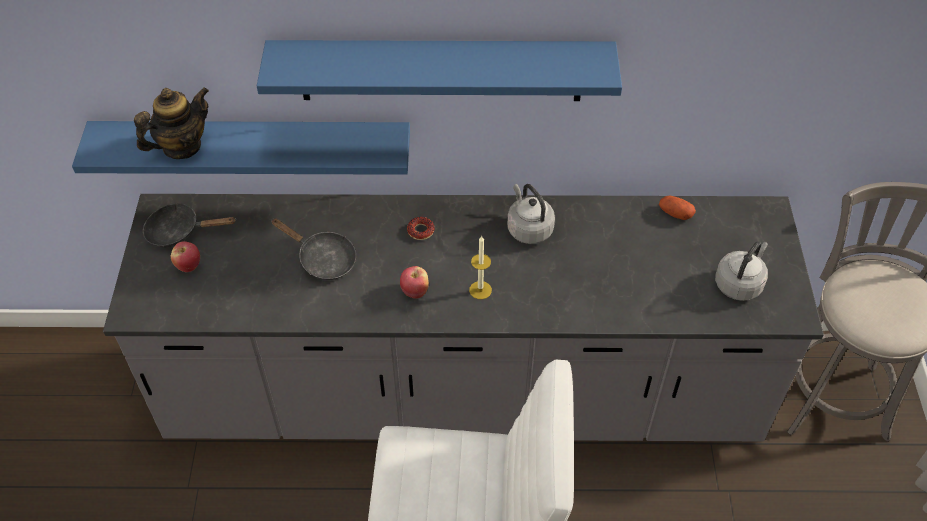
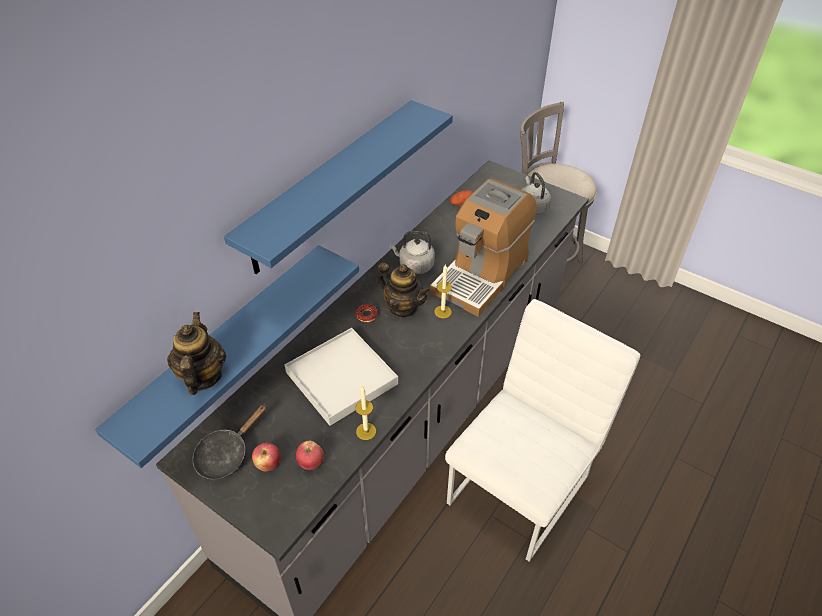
camera: 55 degrees left, 5 degrees down
(273, 314) = (366, 431): none -> candle
(322, 259) = (341, 378): black frying pan -> white tray
(415, 291) = (415, 343): apple -> apple (311, 463)
(457, 253) = (403, 307): none -> teapot
(569, 294) = (481, 274): none -> coffee machine

